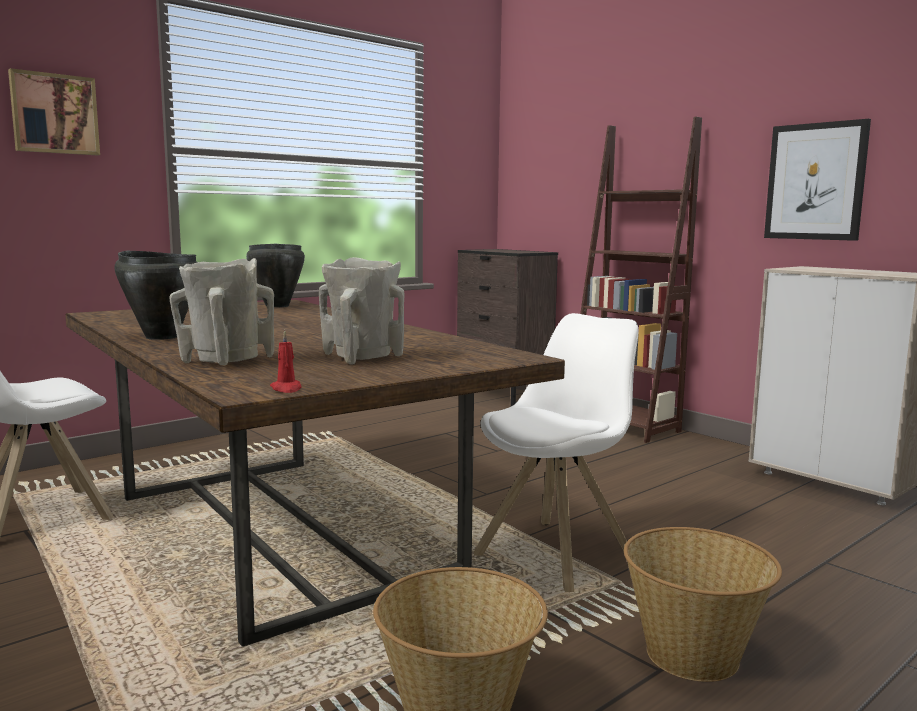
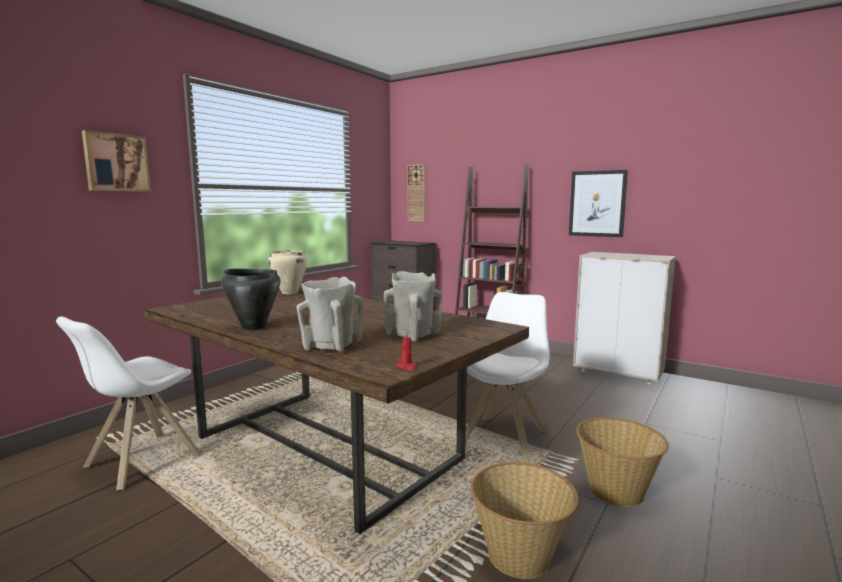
camera: 15 degrees left, 0 degrees up
(276, 306) = (289, 292): black cooking pot -> beige cooking pot
(534, 172) = (416, 193): none -> wall clock

